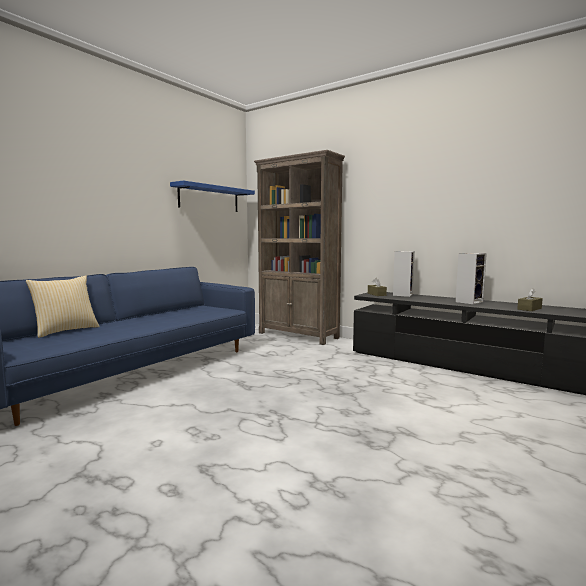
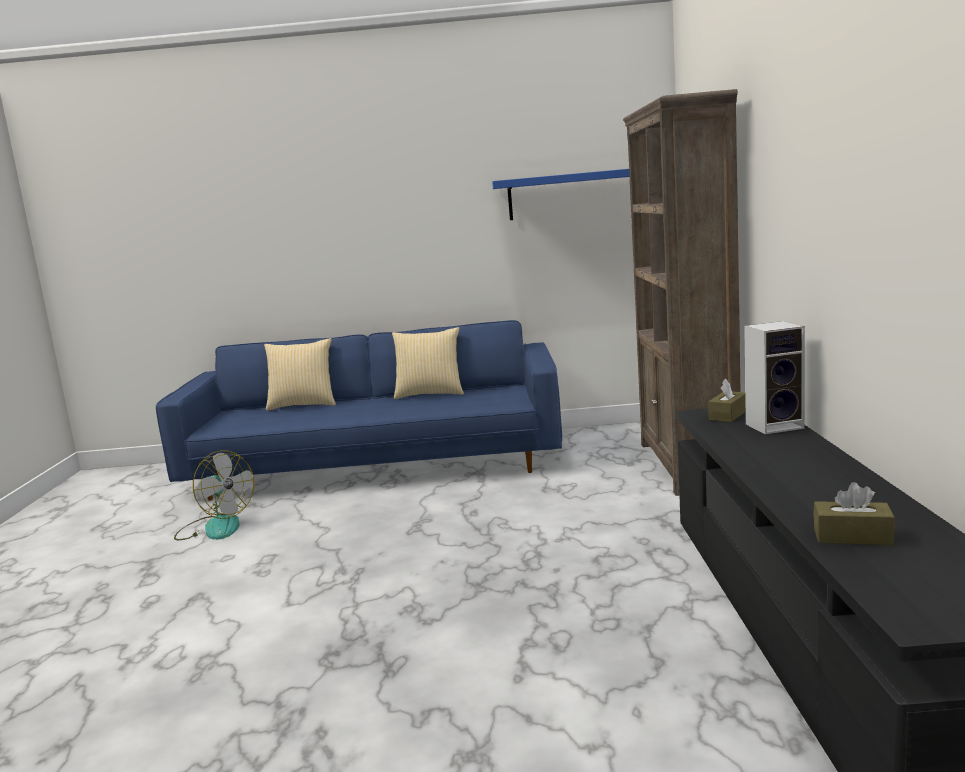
camera: 55 degrees right, 5 degrees up
(84, 435) = (215, 527): none -> fan
(157, 314) = (430, 394): none -> pillow
(469, 302) = (818, 478): speaker -> none

